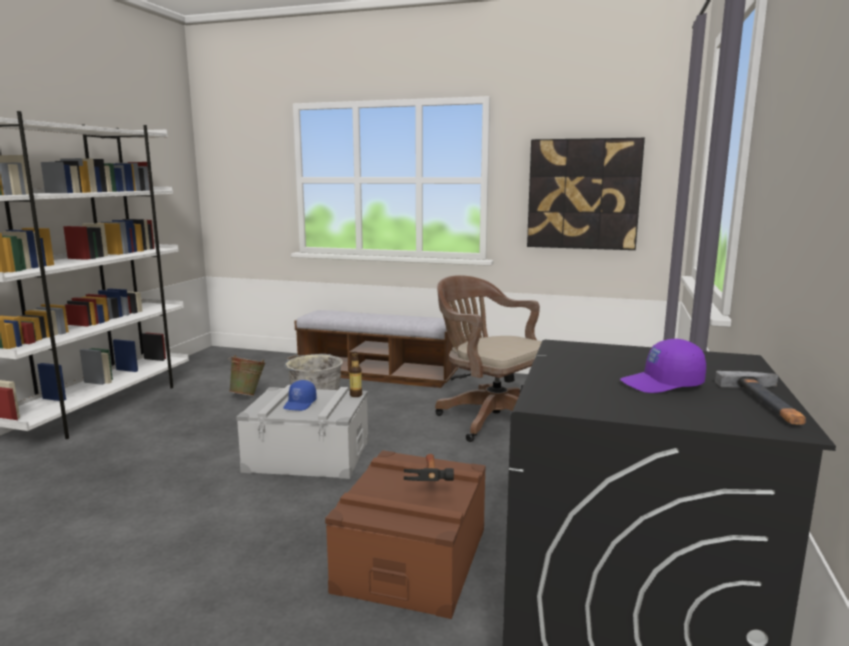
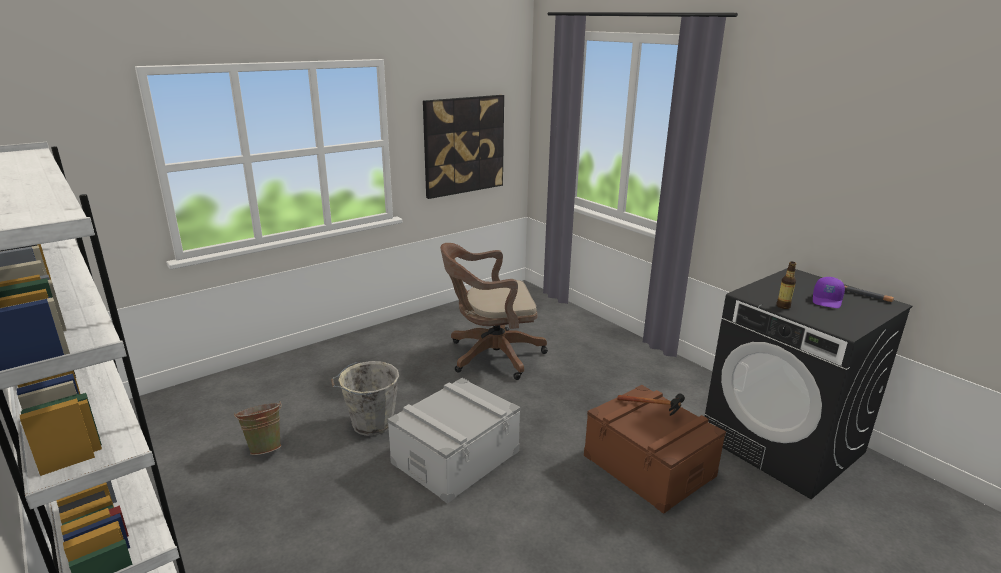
camera: 55 degrees left, 10 degrees up
(300, 404) = (456, 416): blue cap -> none
(356, 395) = (466, 385): bottle -> bottle (783, 306)
(377, 375) = (331, 363): bench -> none

